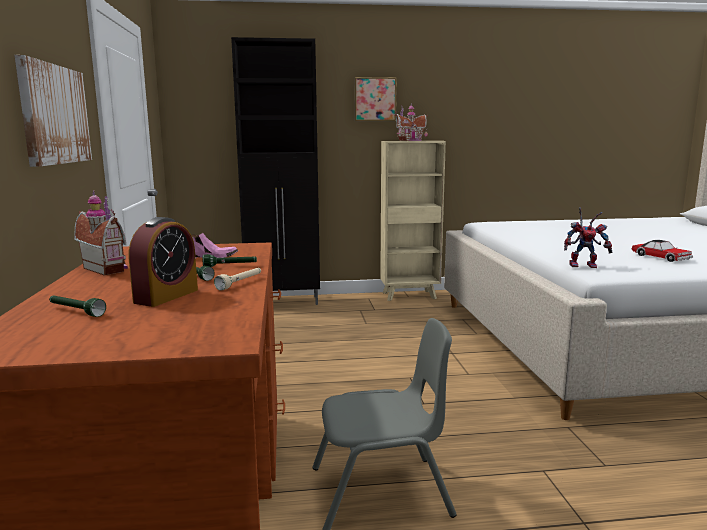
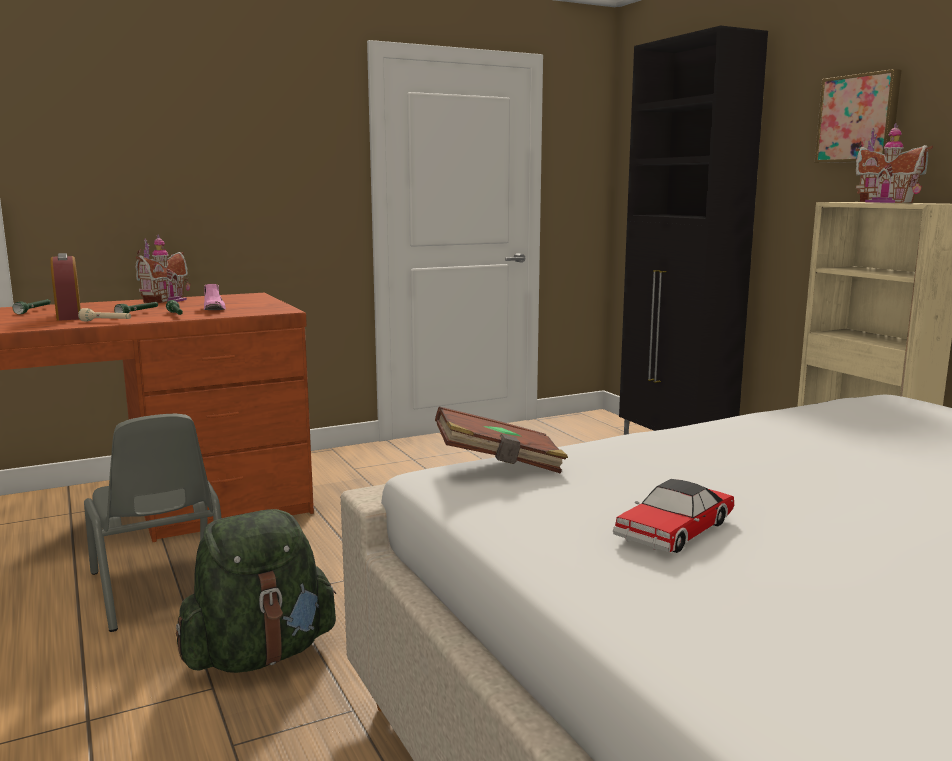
camera: 70 degrees right, 0 degrees up
(54, 114) = (248, 170): picture -> none
(166, 296) = (69, 316): alarm clock -> alarm clock turned 60 degrees clockwise
(503, 451) = (260, 655): none -> green backpack
(584, 265) = (499, 465): toy robot -> brown book

